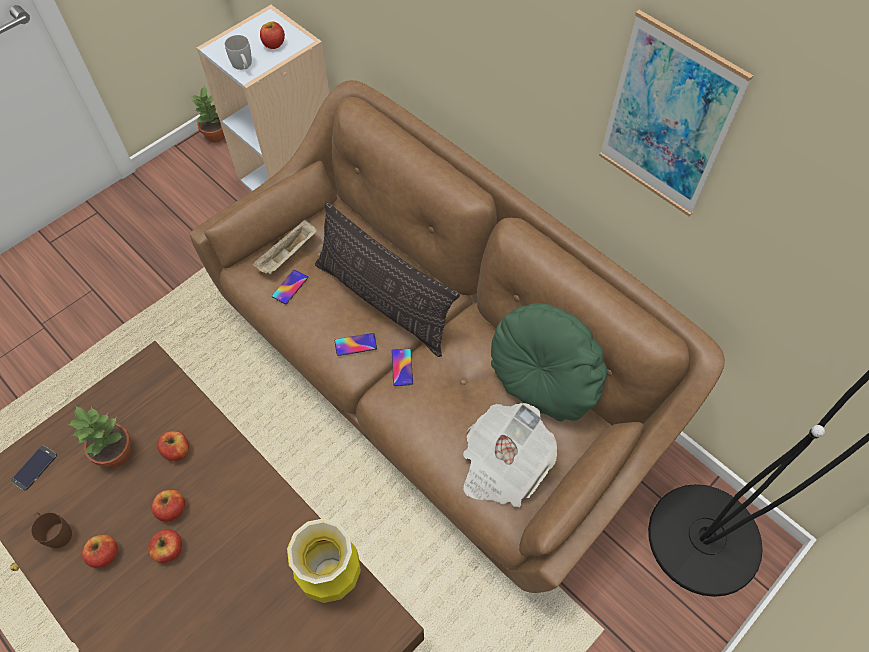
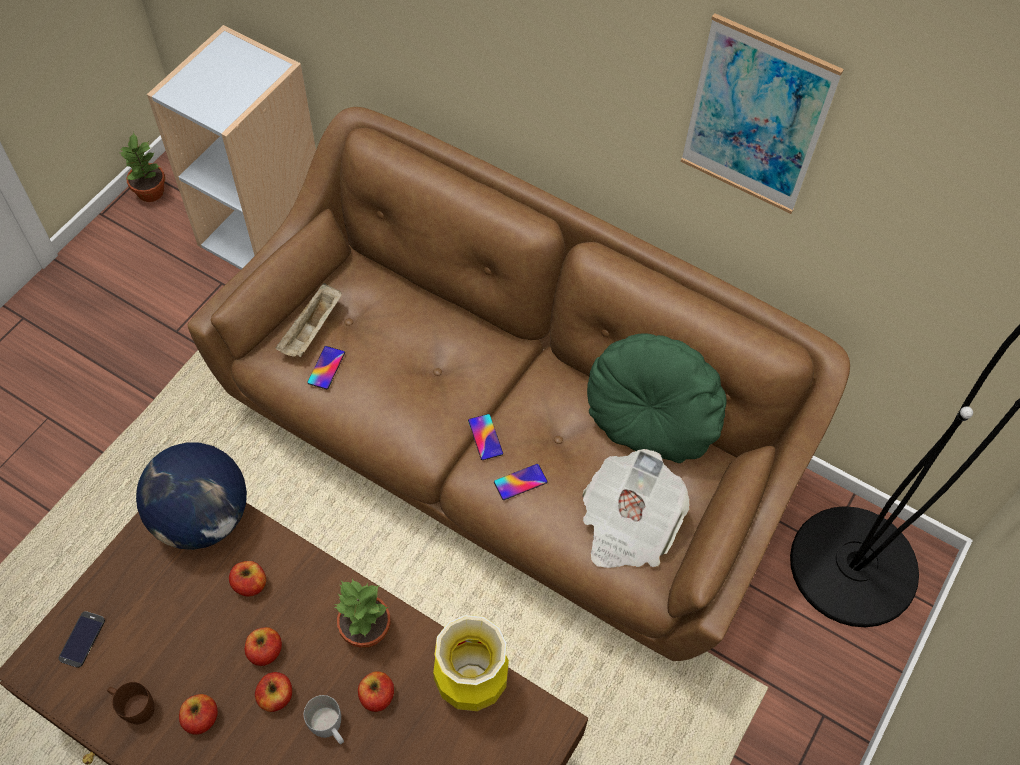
camera: 15 degrees left, 0 degrees up
(115, 452) = (175, 601): potted plant -> potted plant (365, 630)
(157, 388) = (203, 517): none -> globe
(243, 66) = (214, 109): white mug -> white mug (330, 728)
(274, 44) = (243, 76): apple -> apple (377, 696)
(355, 344) = (424, 421): phone -> phone (520, 482)
(383, 302) = (442, 365): pillow -> none

